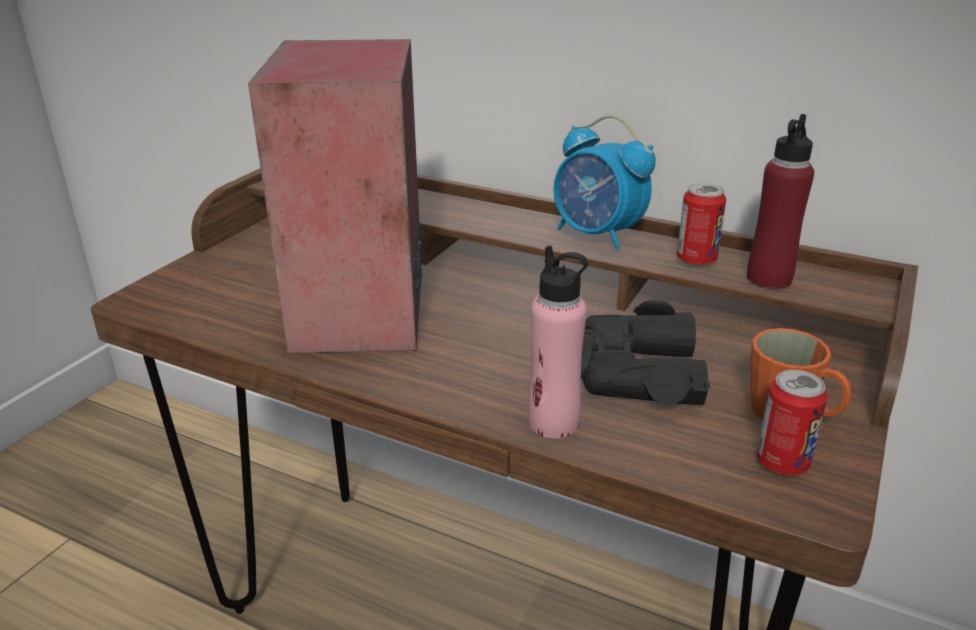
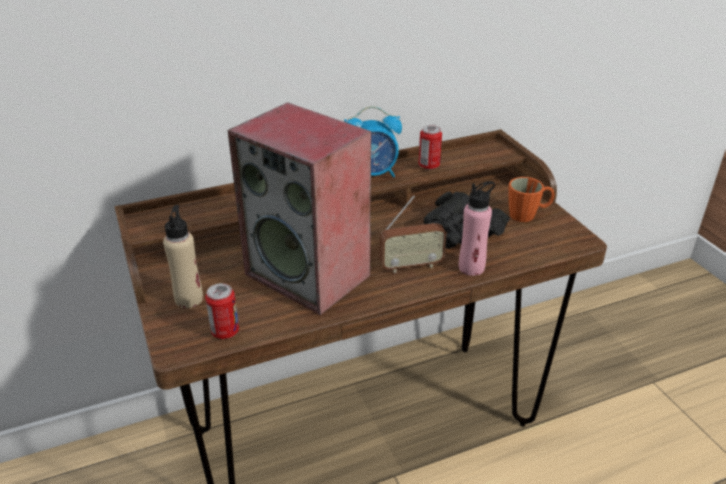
camera: 50 degrees left, 5 degrees up
(230, 268) = (189, 299): none -> beige bottle
(483, 370) = (411, 266): none -> radio
(769, 278) = (465, 160): red bottle -> none
(782, 463) = (551, 233): can -> can (225, 332)

